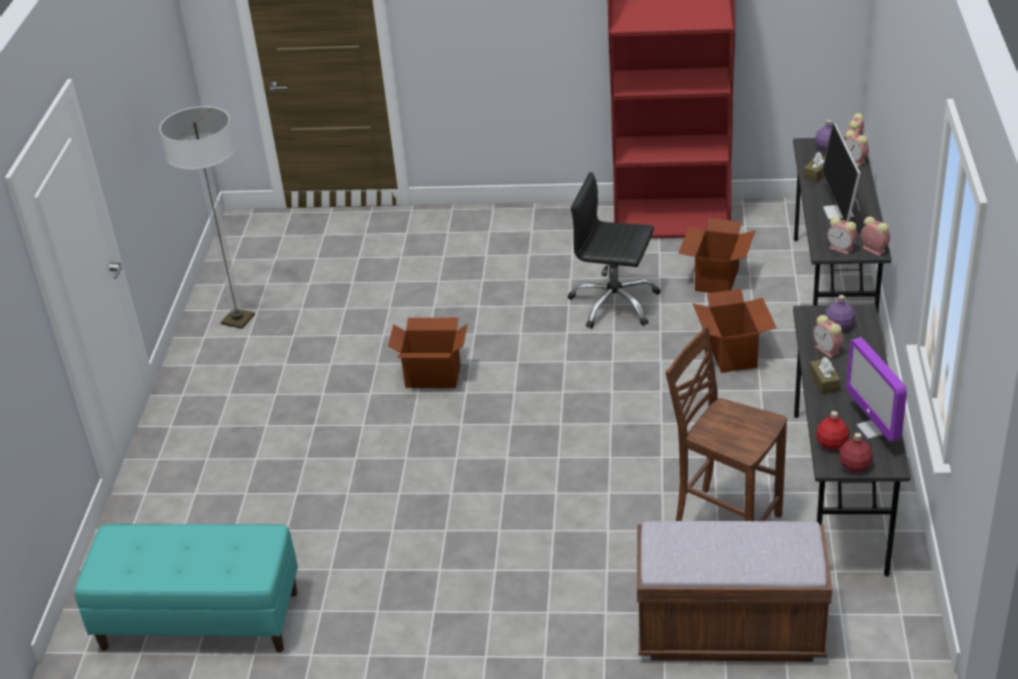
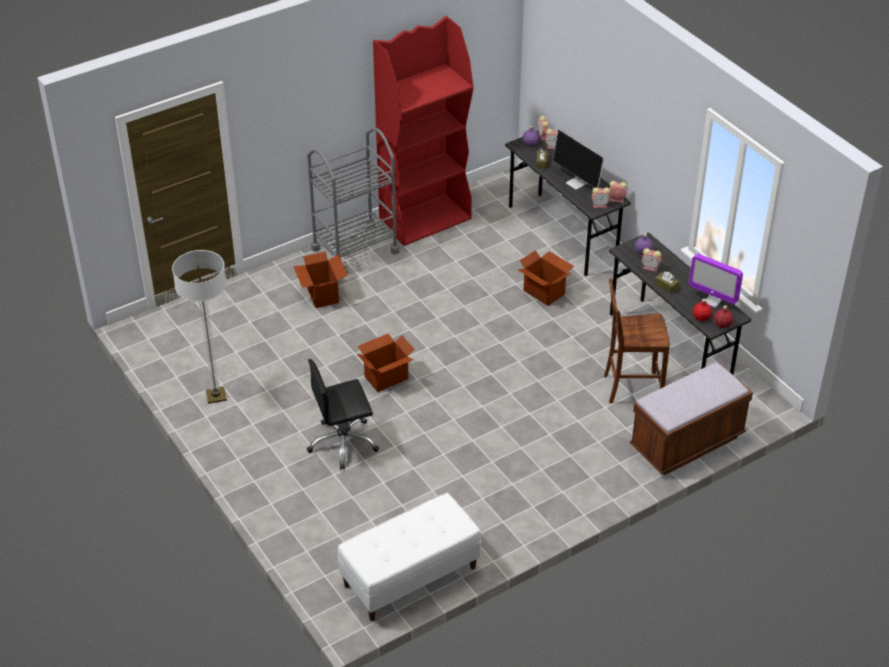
camera: 40 degrees left, 5 degrees up
(199, 621) = (410, 577): turquoise bench -> white bench
(554, 224) = (355, 250): none -> grey cart
(614, 304) = (446, 288): black office chair -> black office chair (343, 443)
(716, 279) = (489, 250): cardboard box -> cardboard box (322, 295)

